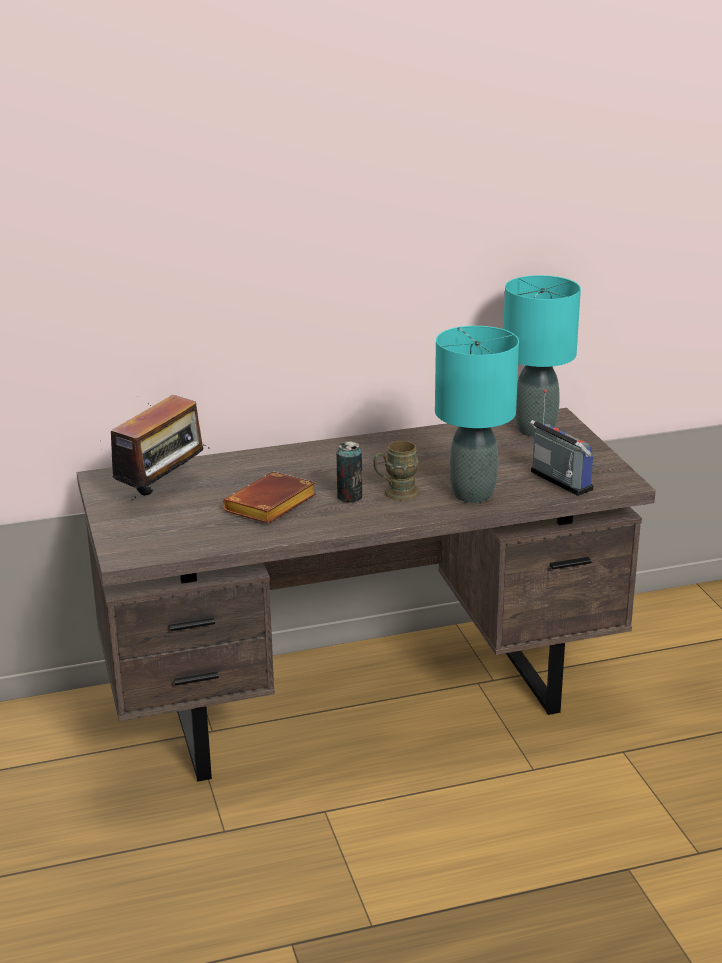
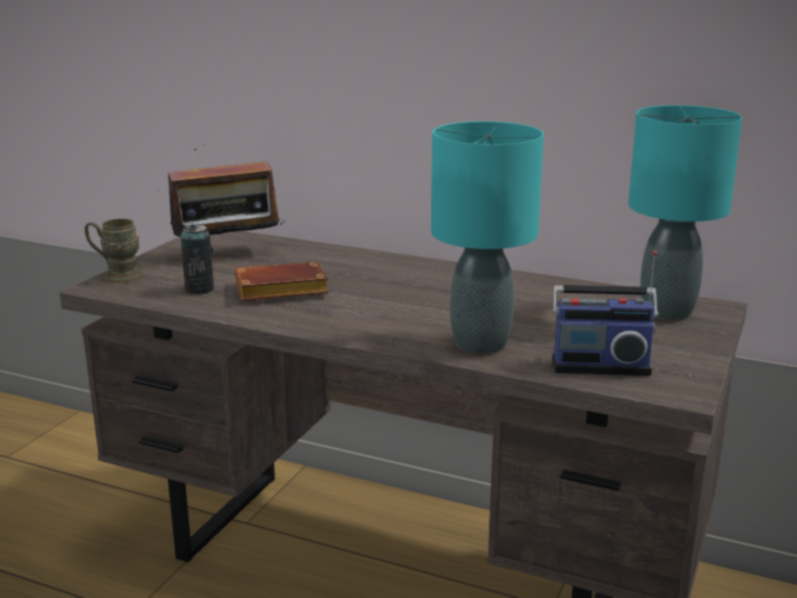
camera: 40 degrees right, 5 degrees down
(349, 497) = (359, 306): can -> can (199, 289)
(395, 494) = (405, 318): brown mug -> brown mug (116, 275)
(558, 482) = (599, 365): radio -> radio turned 90 degrees clockwise

